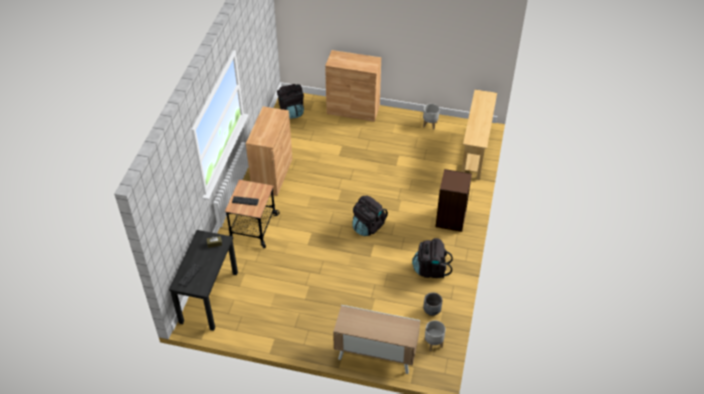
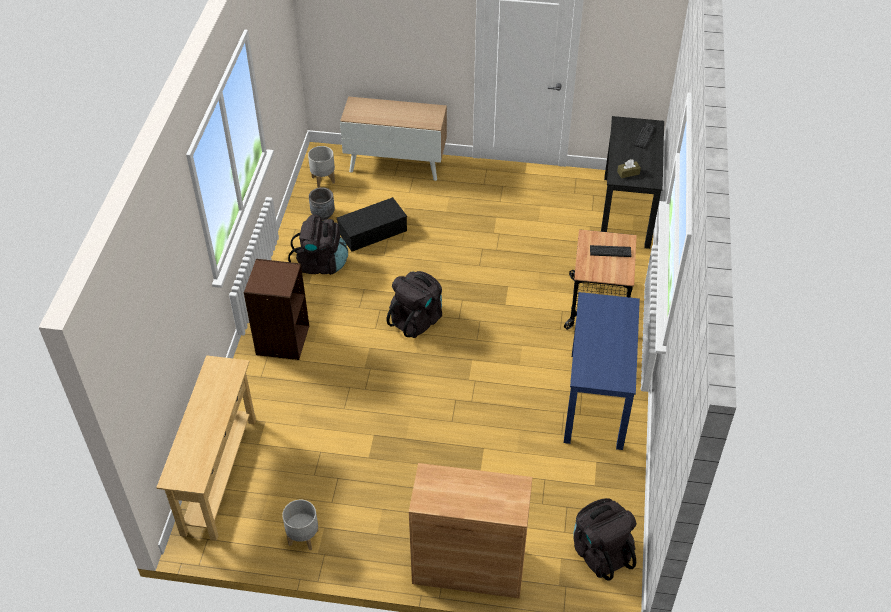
camera: 175 degrees right, 0 degrees up
(272, 174) = (596, 399): brown cabinet -> blue desk
(394, 293) = (373, 231): none -> black storage box

